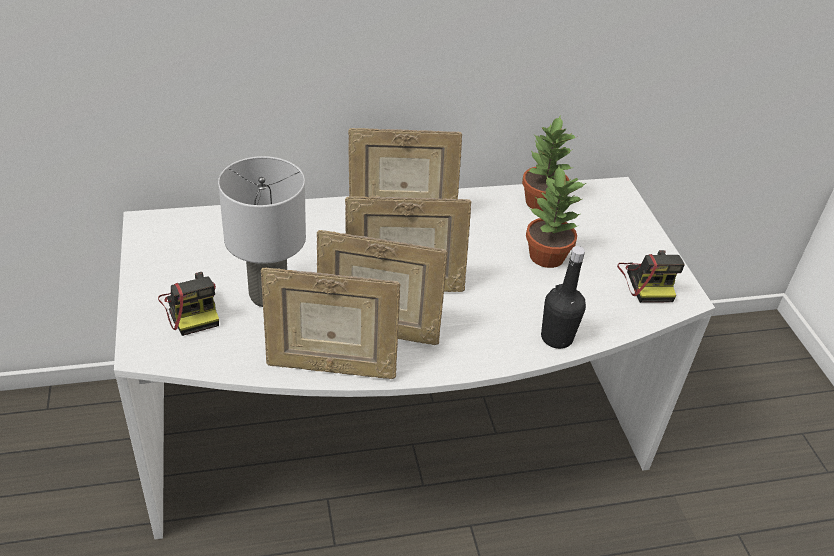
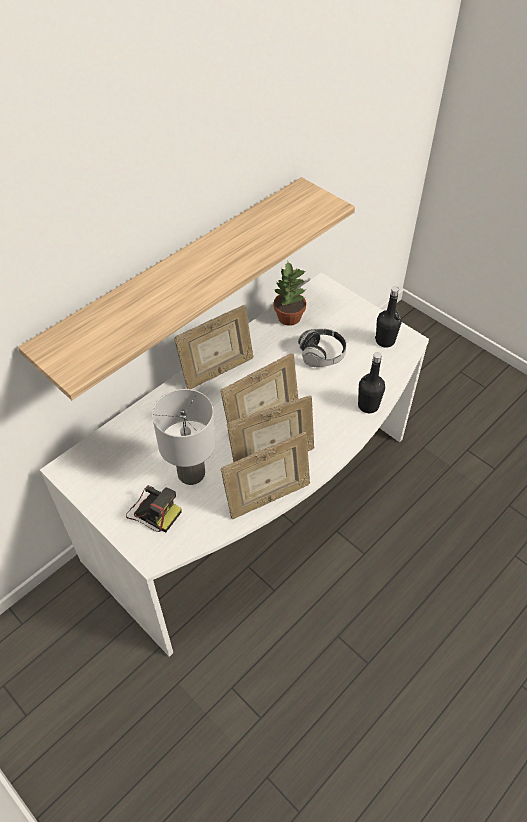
camera: 30 degrees left, 10 degrees up
(389, 57) = (178, 277): none -> shelf
(546, 257) = (322, 355): potted plant -> headphones
(647, 281) = (385, 341): camera -> black bottle

